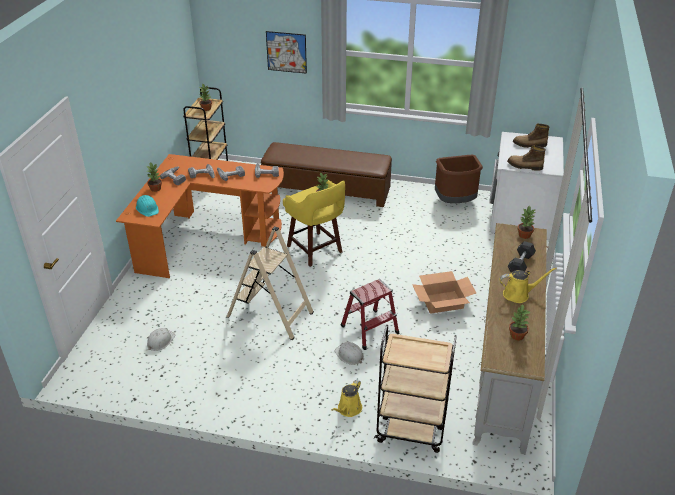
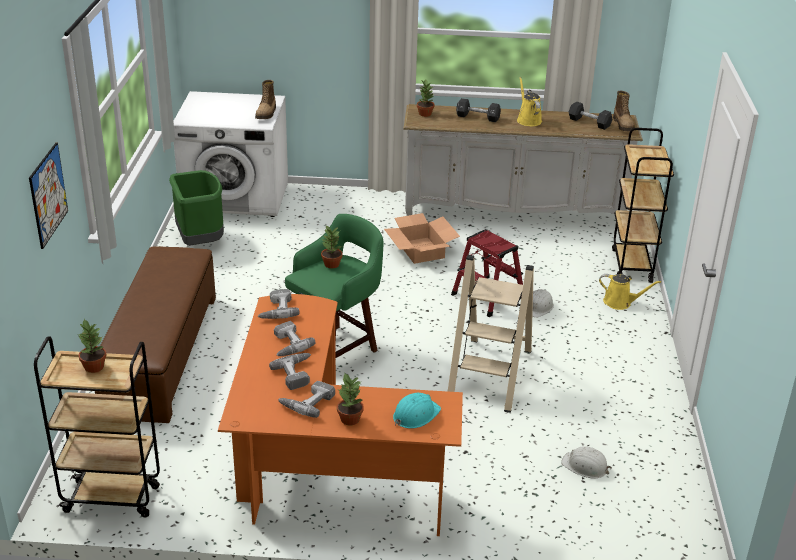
camera: 100 degrees left, 5 degrees down
(315, 251) = (337, 349): yellow stool -> green stool
(455, 202) = (200, 242): brown trash can -> green trash can
(517, 336) = (589, 122): potted plant -> black dumbbell
(529, 145) = (211, 109): boot -> boot (623, 125)

